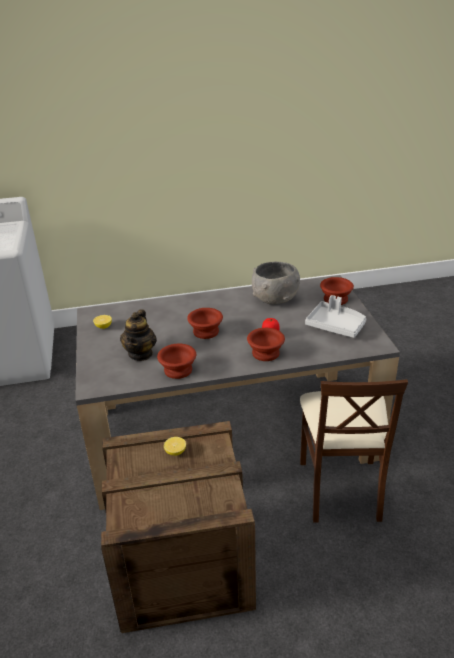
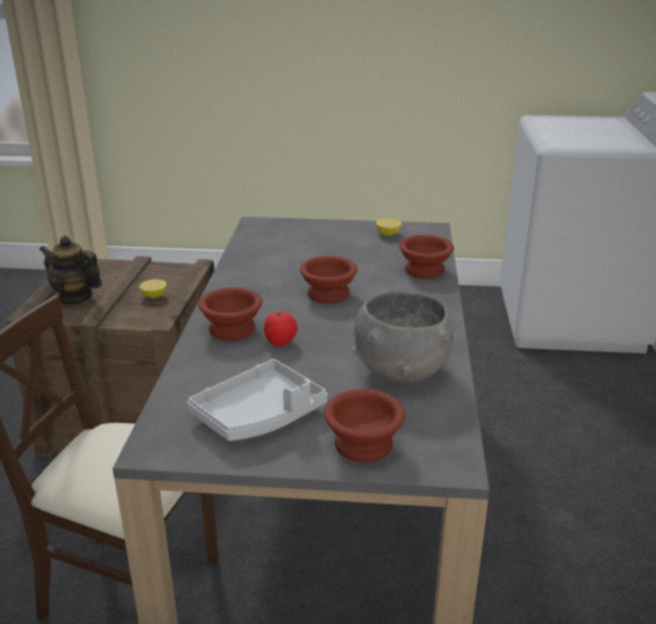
camera: 105 degrees right, 5 degrees down
(140, 354) = (304, 249): teapot -> teapot (75, 297)
(179, 371) = (246, 267): brown bowl -> brown bowl (423, 271)

